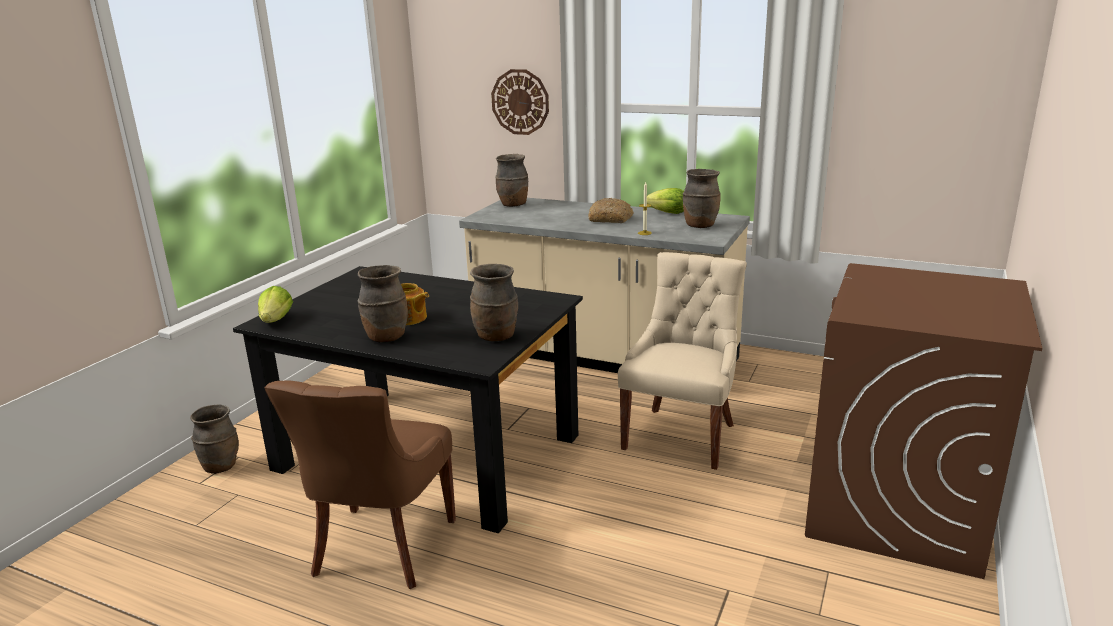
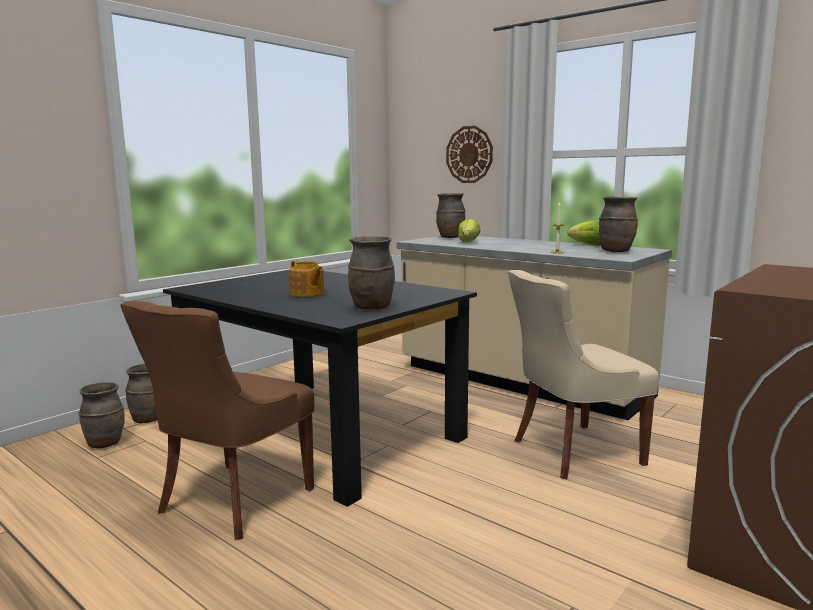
camera: 15 degrees right, 10 degrees down
(276, 320) = (200, 287): lettuce -> lettuce (468, 242)
(386, 337) = (275, 301): brown vase -> brown vase (105, 443)
(611, 219) = (531, 245): bread -> none
(681, 435) = (573, 451): beige chair -> beige chair turned 150 degrees counterclockwise

